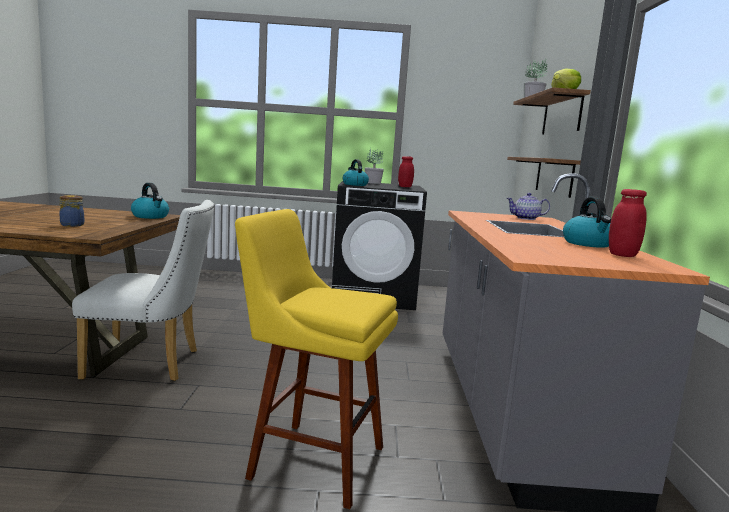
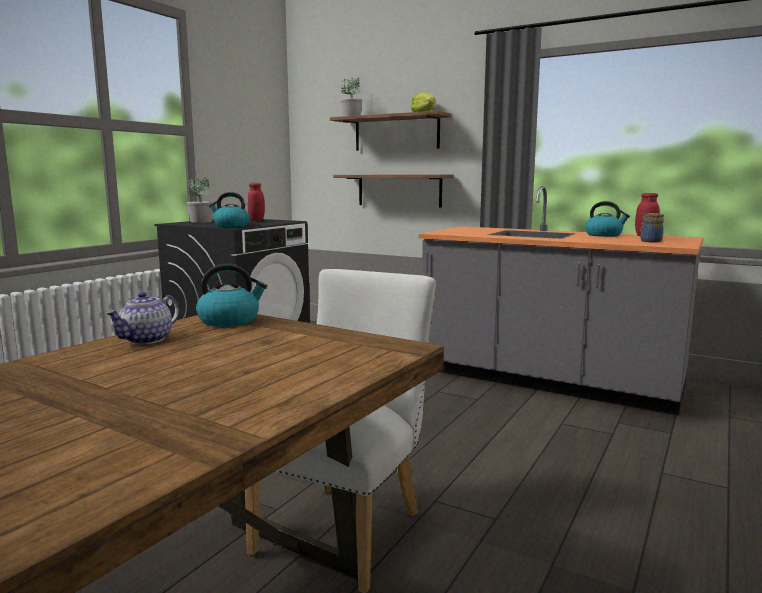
camera: 60 degrees left, 0 degrees up
(72, 225) = (296, 356): jar -> jar (650, 241)
(311, 460) = (615, 467): yellow stool -> none
(526, 218) = (472, 229): teapot -> teapot (146, 340)

